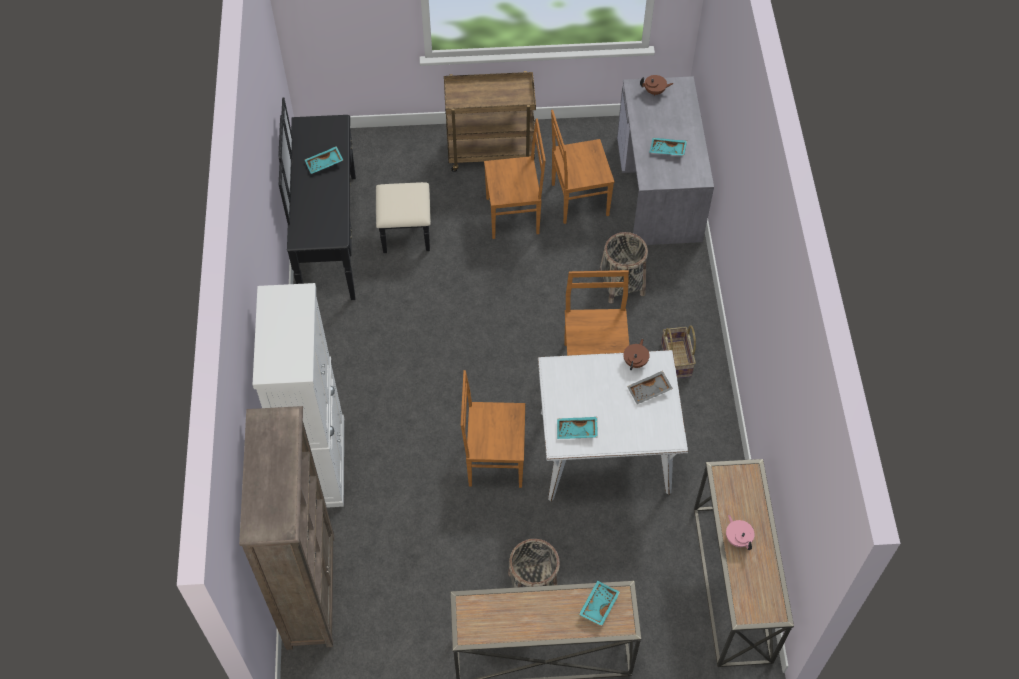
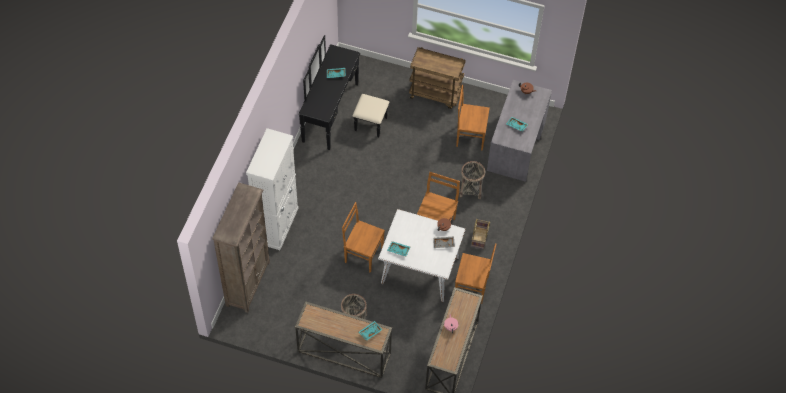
camera: 20 degrees right, 0 degrees up
(514, 215) = (432, 133): brown chair -> brown chair (472, 287)

